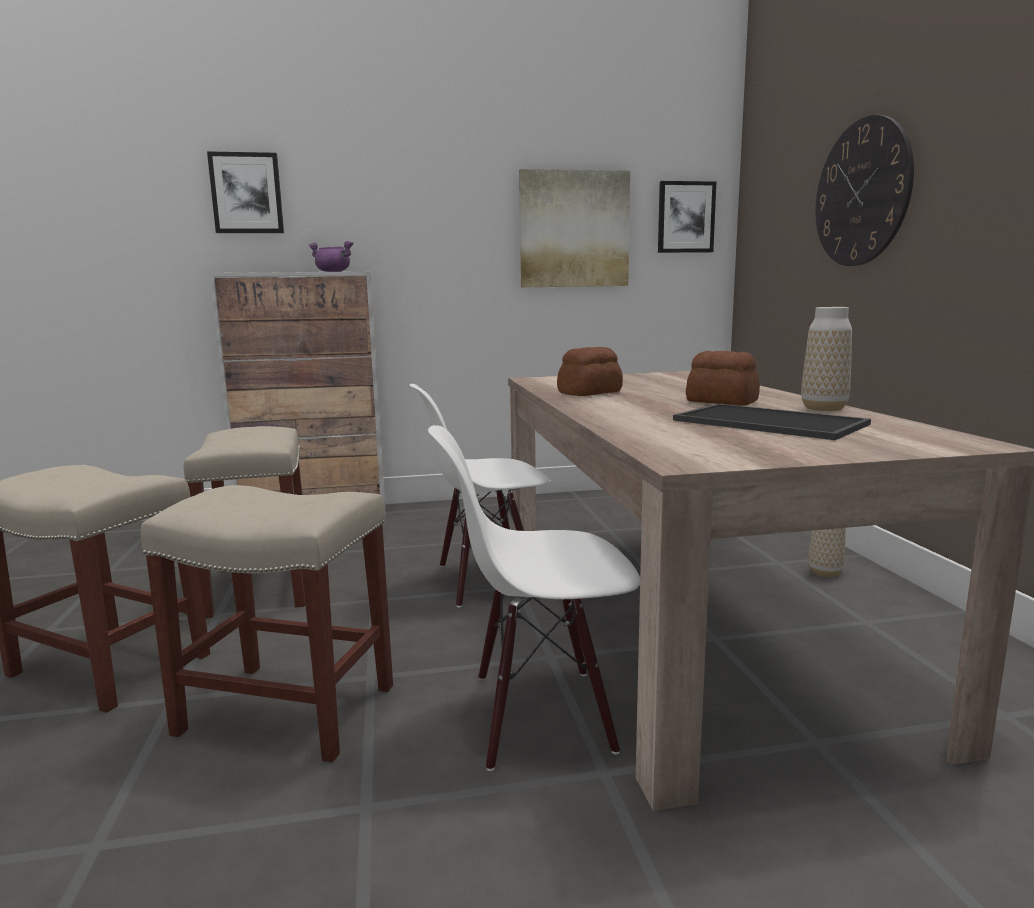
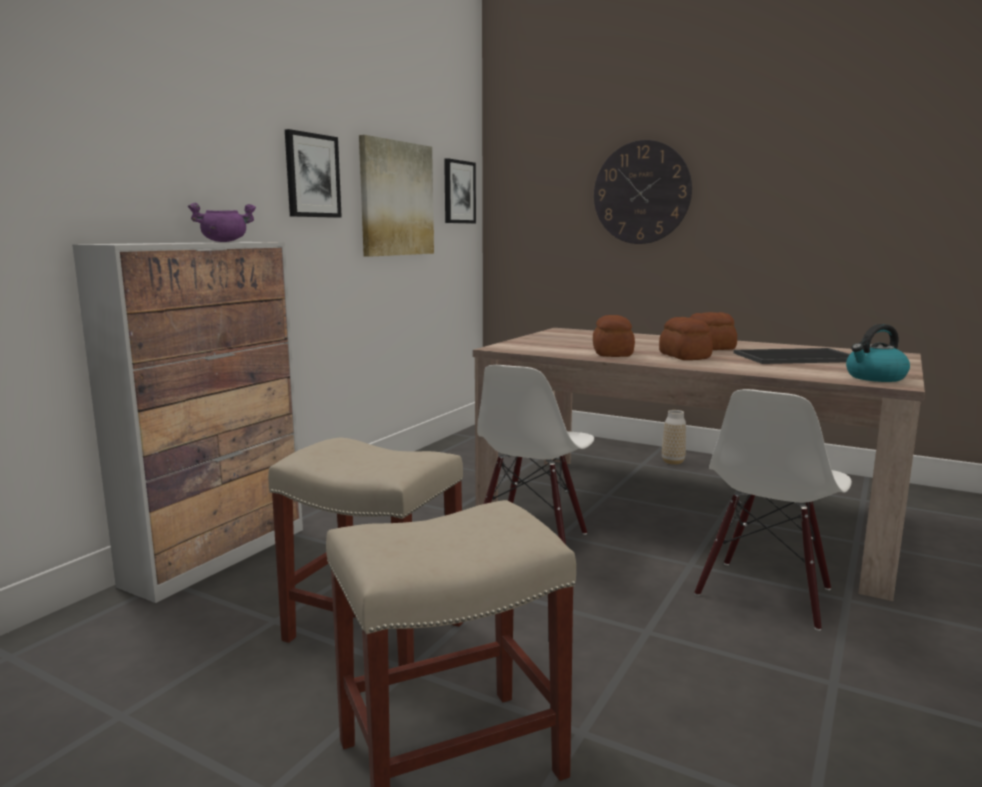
camera: 50 degrees left, 0 degrees up
(247, 193) = (100, 128): picture -> picture (312, 175)
(290, 709) = (666, 678): beige stool -> none
(638, 403) = (684, 356): none -> bread
(708, 453) = (875, 377): none -> kettle
(823, 408) = (766, 345): vase -> none

